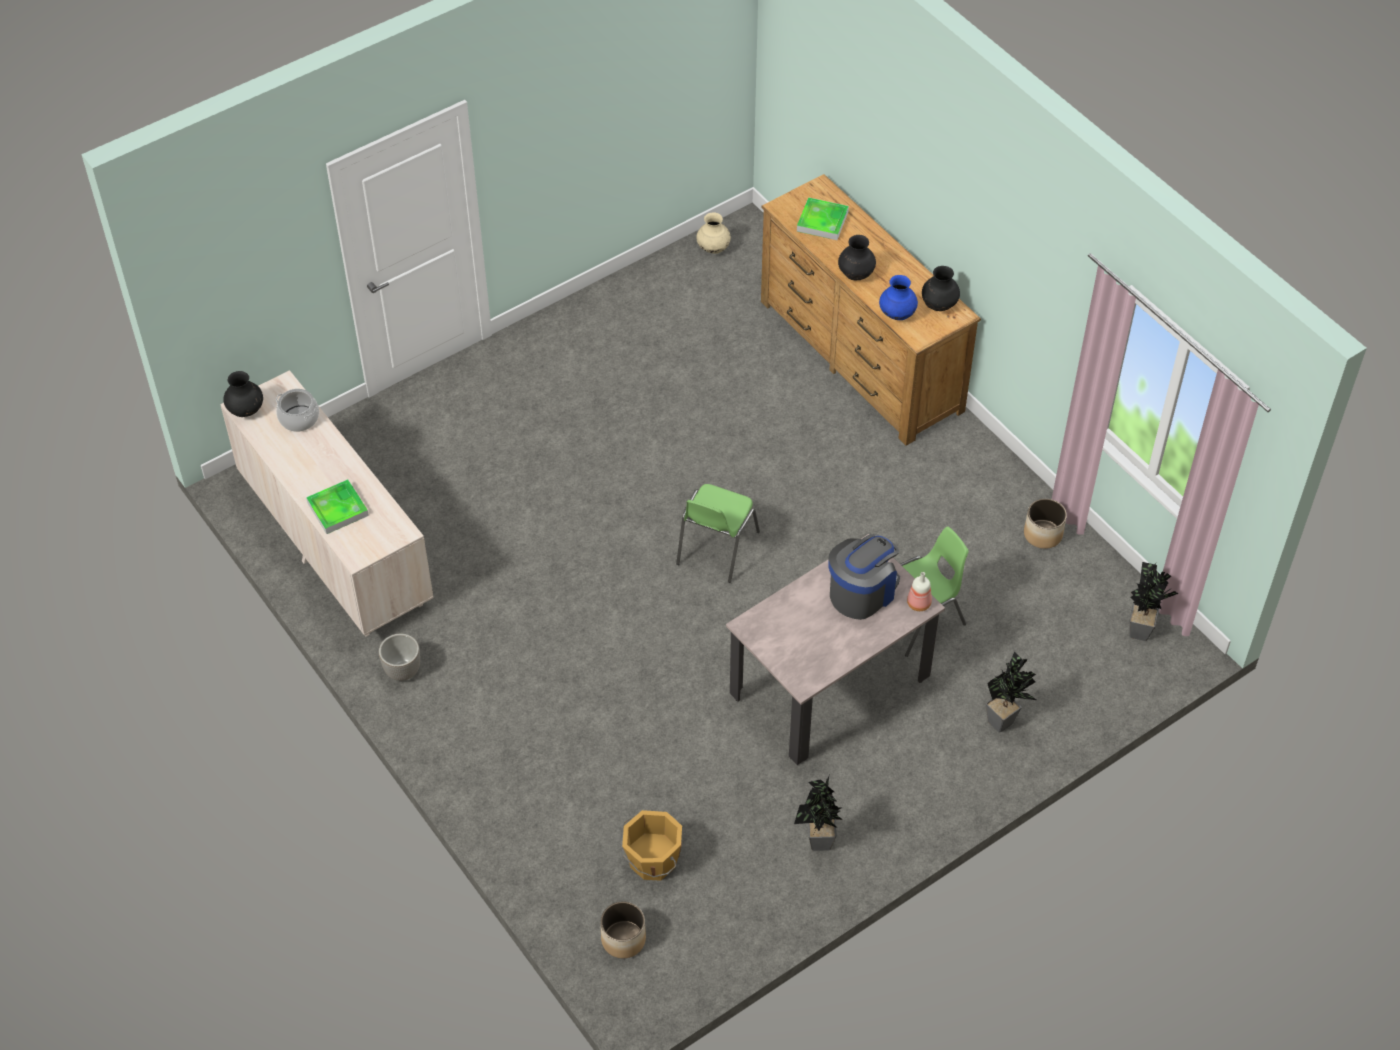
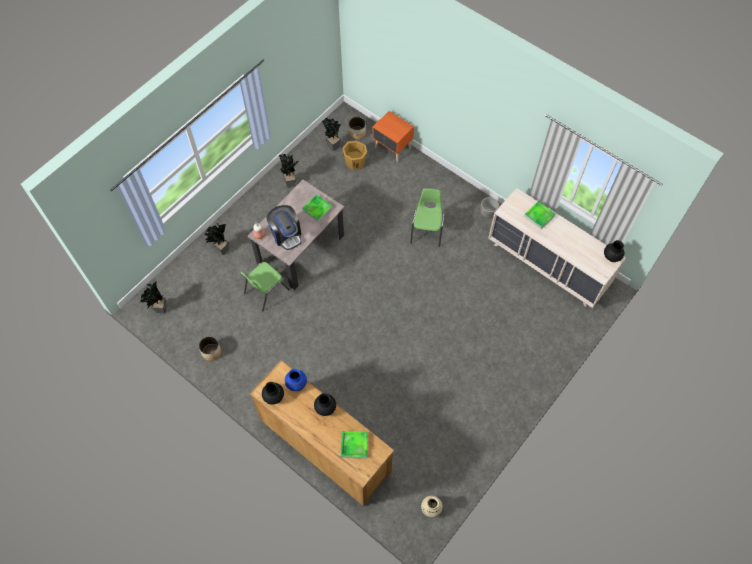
camera: 165 degrees right, 10 degrees up
(299, 419) = (583, 258): cooking pot -> none
(551, 874) = (392, 148): none -> orange nightstand
(692, 918) = (333, 145): none -> potted plant
(716, 548) = (370, 305): green chair -> green chair (427, 230)
(785, 630) = (317, 209): none -> tray
(862, 592) = (286, 234): coffee machine -> coffee machine turned 60 degrees counterclockwise

